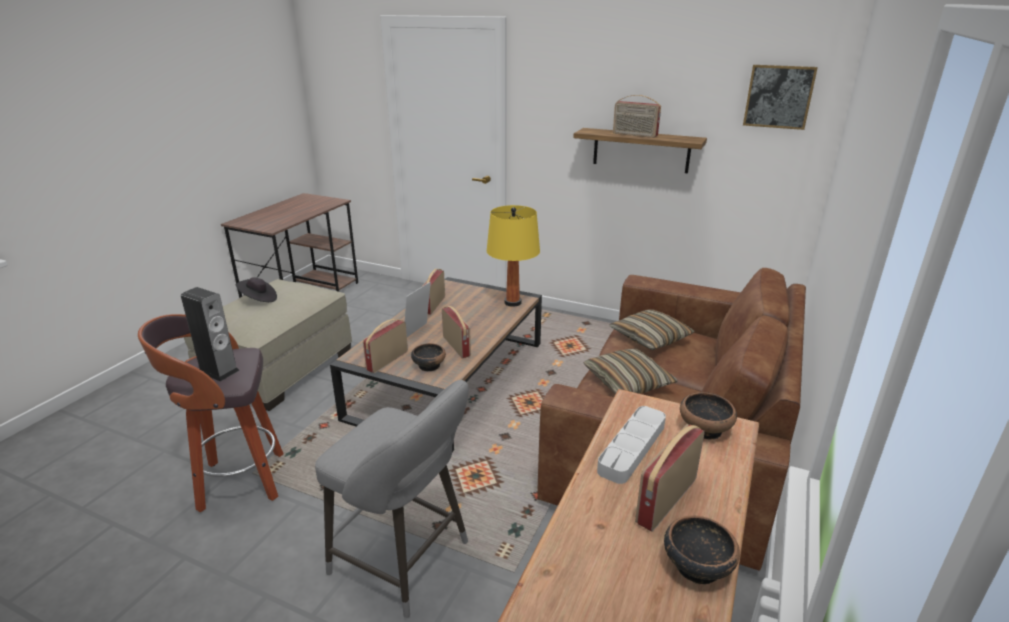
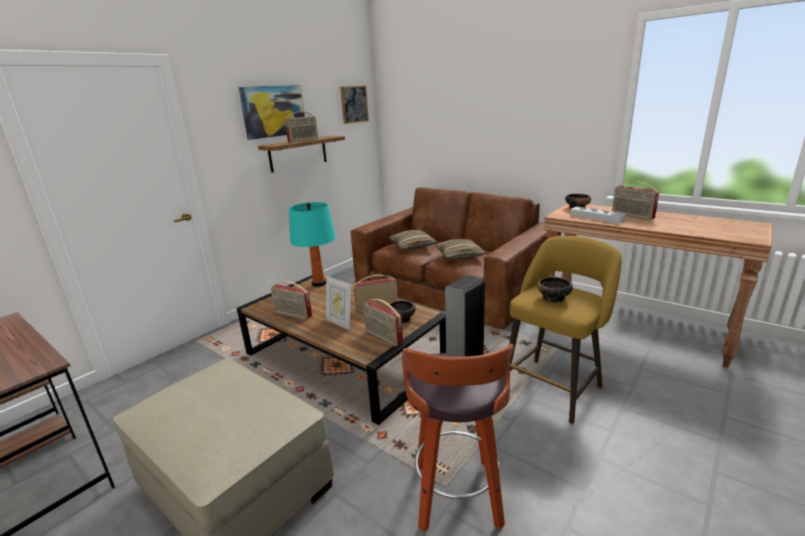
camera: 75 degrees left, 5 degrees down
(258, 299) = (201, 412): black hat -> none
(406, 561) = (554, 386): grey stool -> yellow stool
(512, 302) = (319, 283): yellow table lamp -> turquoise table lamp
(617, 89) = (273, 111): none -> picture
(696, 566) = (668, 215): bowl -> bowl (553, 298)

